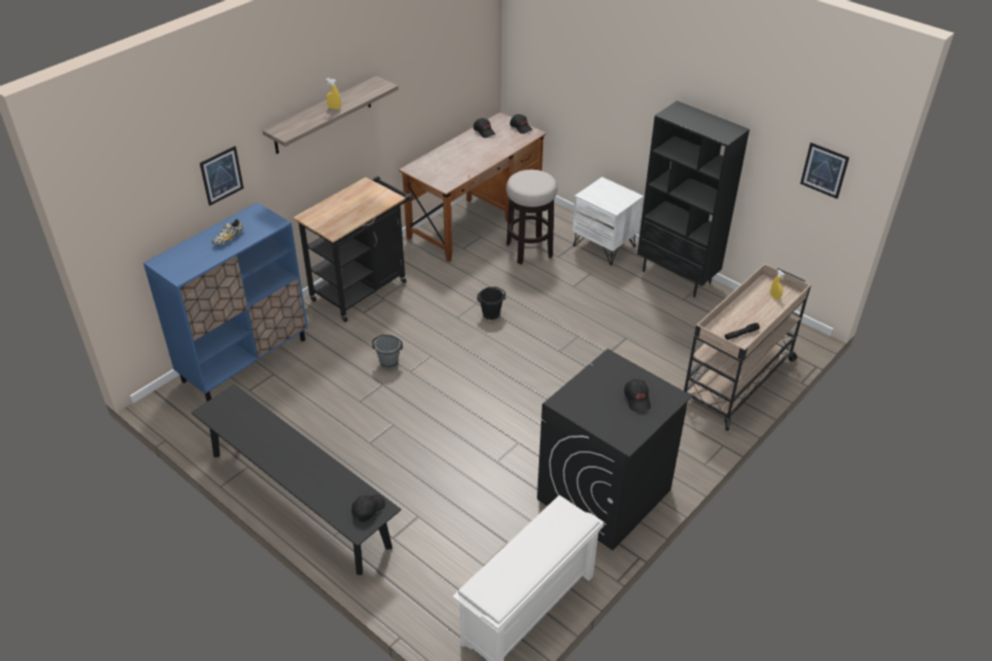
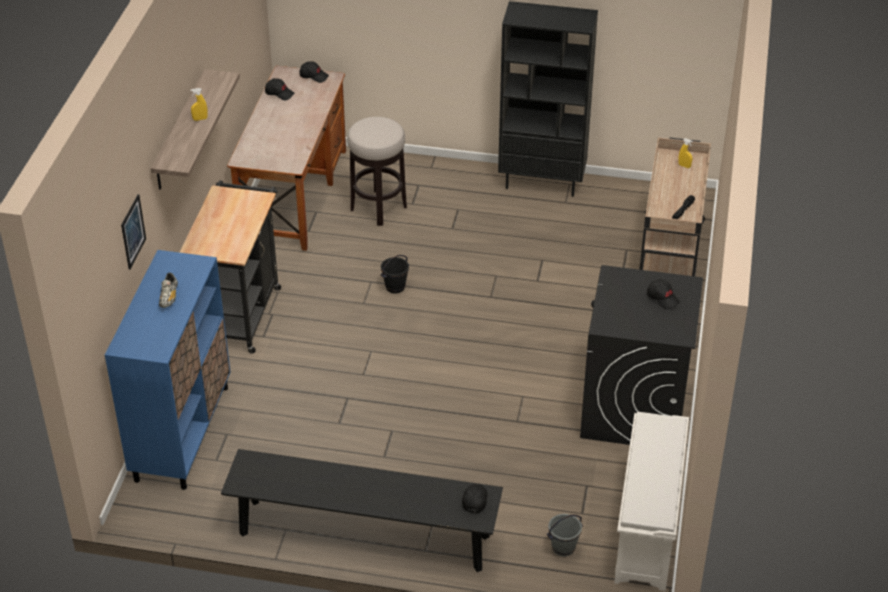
camera: 30 degrees left, 0 degrees up
(389, 363) = (335, 375): grey bucket -> grey bucket (563, 548)
(604, 246) = (449, 176): white nightstand -> none
(824, 170) = (684, 30): picture -> none

